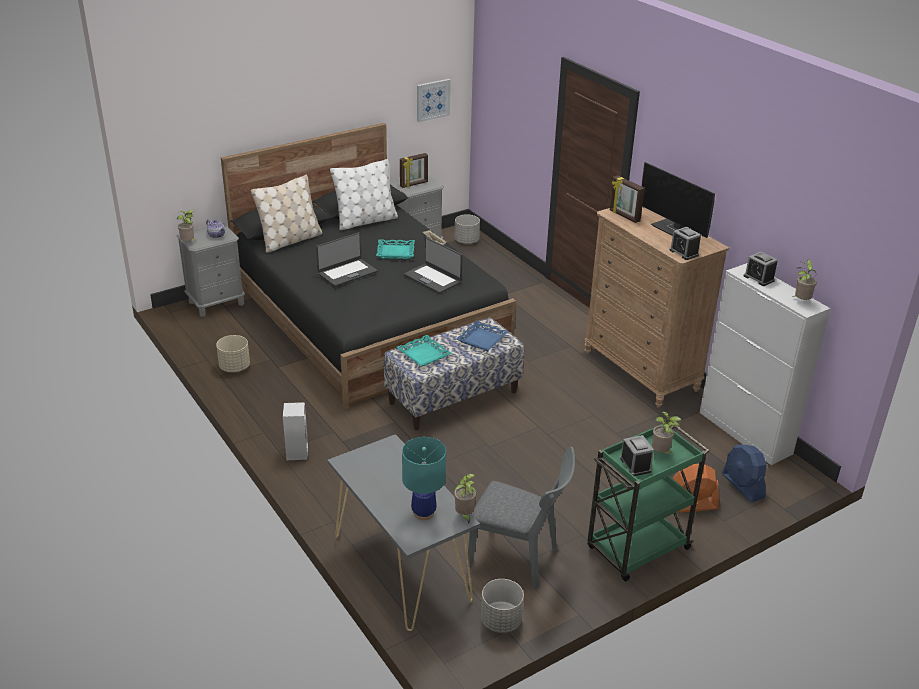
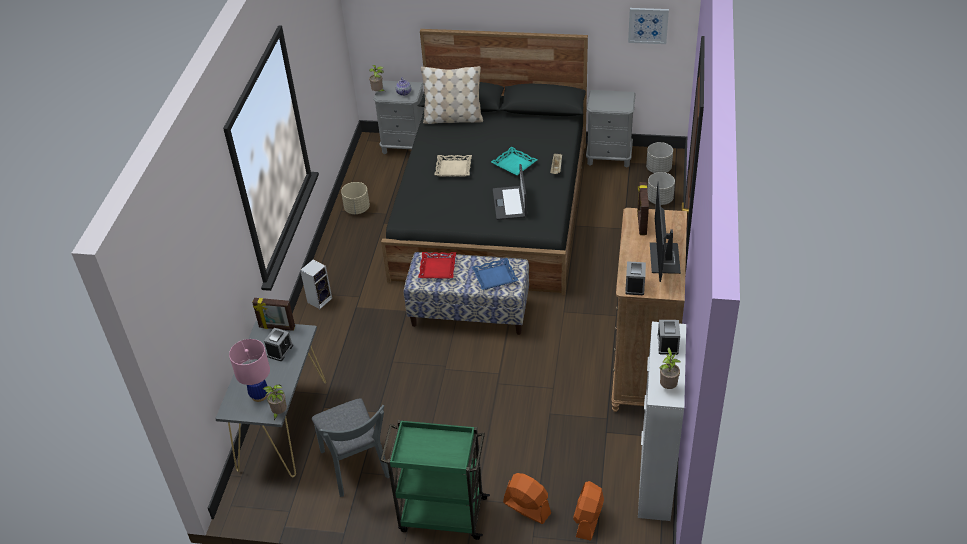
camera: 45 degrees right, 10 degrees up
(347, 272) = (453, 168): laptop -> beige tray
(365, 221) = (530, 122): white pillow -> none
(414, 184) = (608, 100): picture frame -> picture frame (277, 327)
(423, 354) = (437, 268): turquoise tray -> red tray
(424, 513) = (259, 395): turquoise table lamp -> pink table lamp
(501, 621) = (294, 503): grey planter -> grey planter (660, 199)
(635, 465) = (414, 447): alarm clock -> alarm clock (280, 351)
(661, 453) = (444, 450): potted plant -> none
(742, 486) = (588, 519): blue fan -> orange fan

